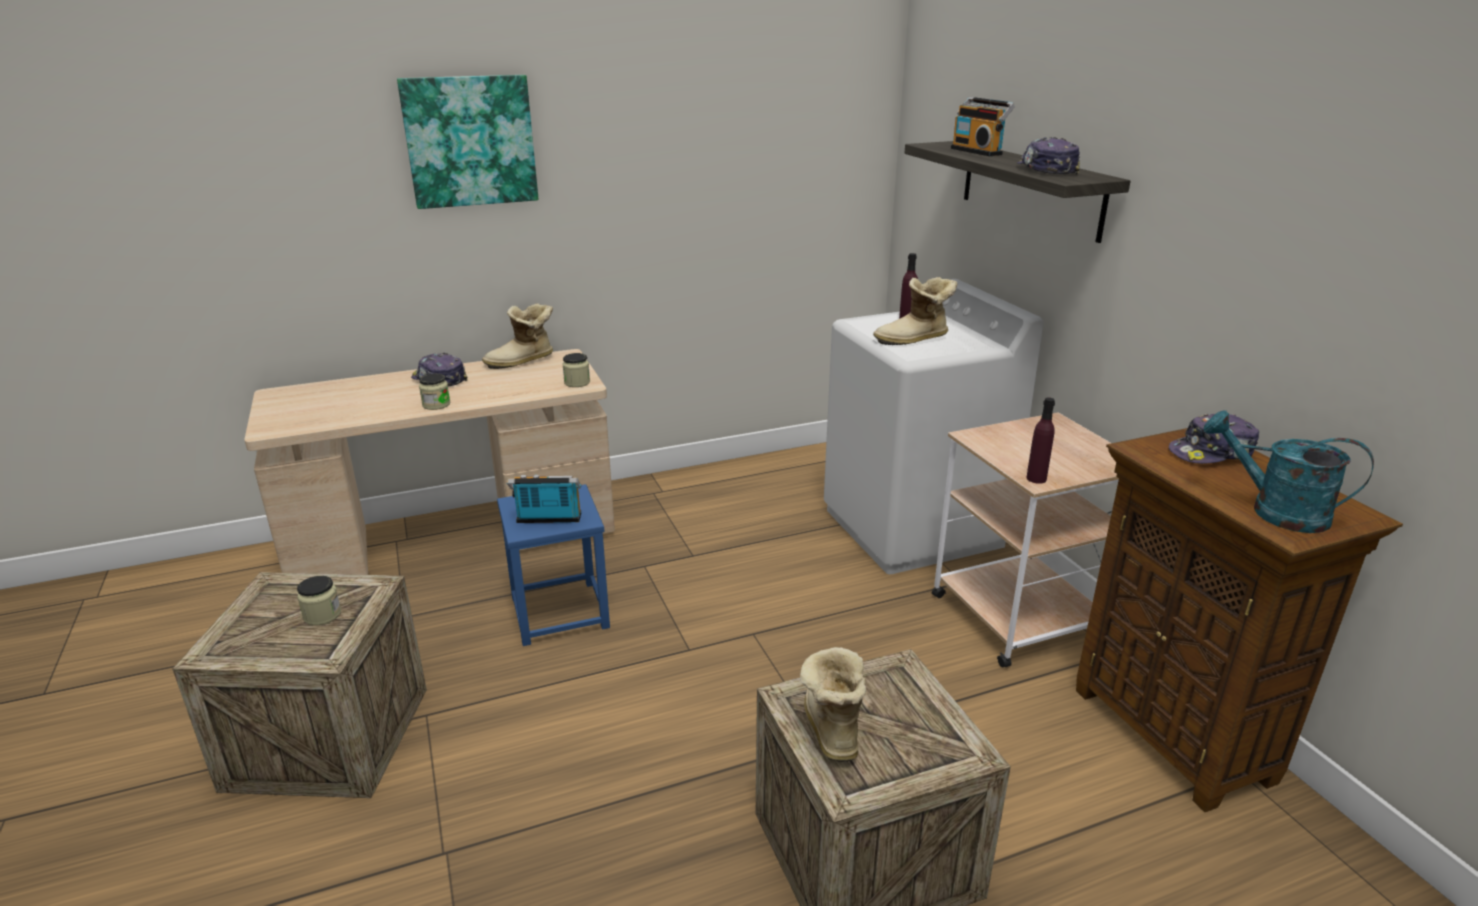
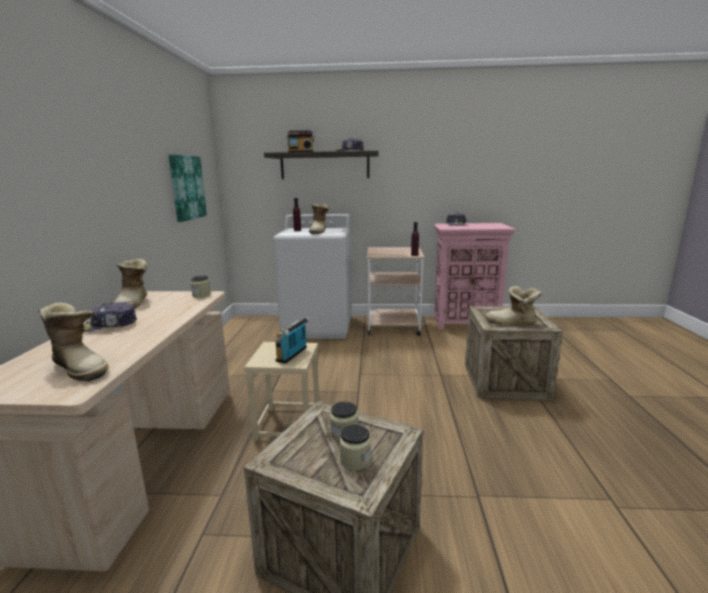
camera: 65 degrees left, 10 degrees down
(323, 411) = (81, 367): none -> boot
(436, 404) = (158, 328): jar -> jar (355, 461)
(470, 141) = (69, 133): picture -> picture (186, 187)
(559, 613) = (288, 424): blue stool -> beige stool
(1174, 735) = (466, 323): brown cabinet -> pink cabinet
(1275, 511) = (494, 226): turquoise watering can -> none

